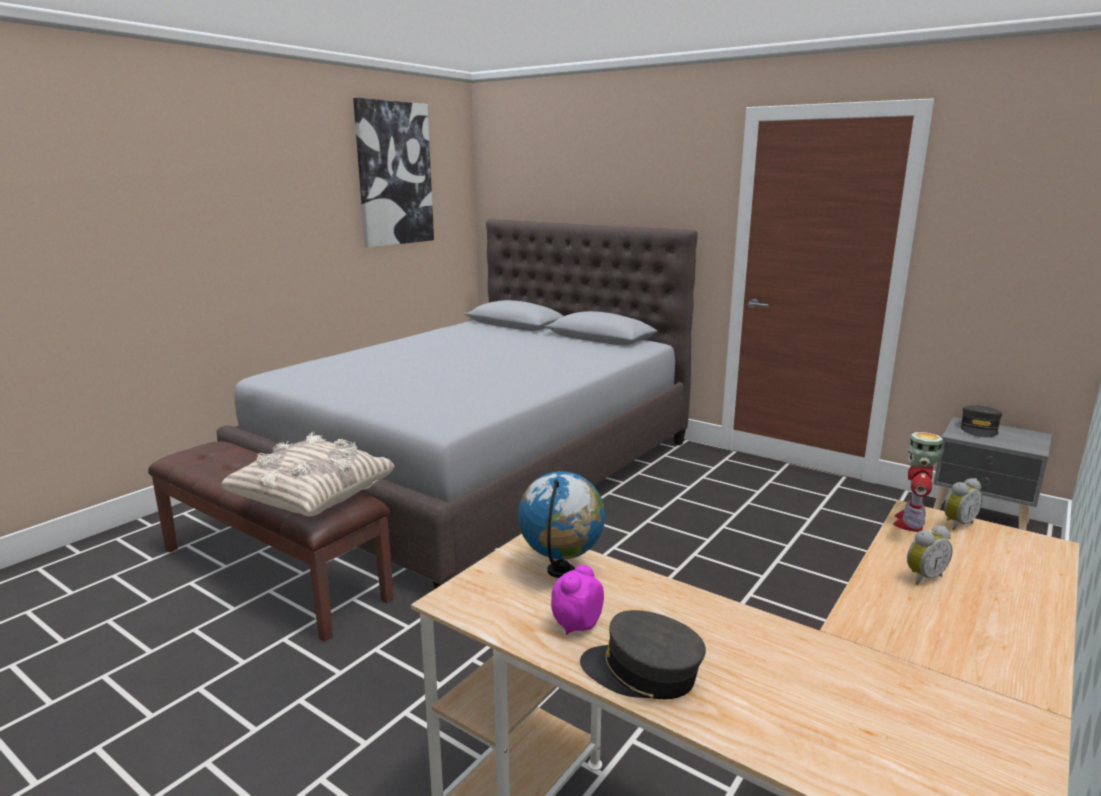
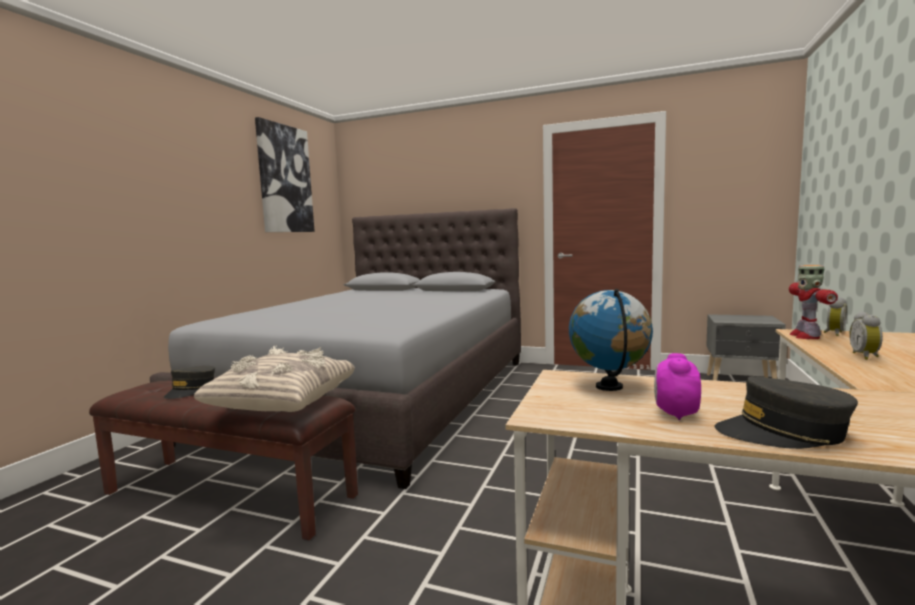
camera: 15 degrees left, 10 degrees down
(922, 577) = (866, 356): alarm clock -> alarm clock turned 150 degrees clockwise
(979, 429) = (730, 317): grey cap -> grey cap (191, 390)

